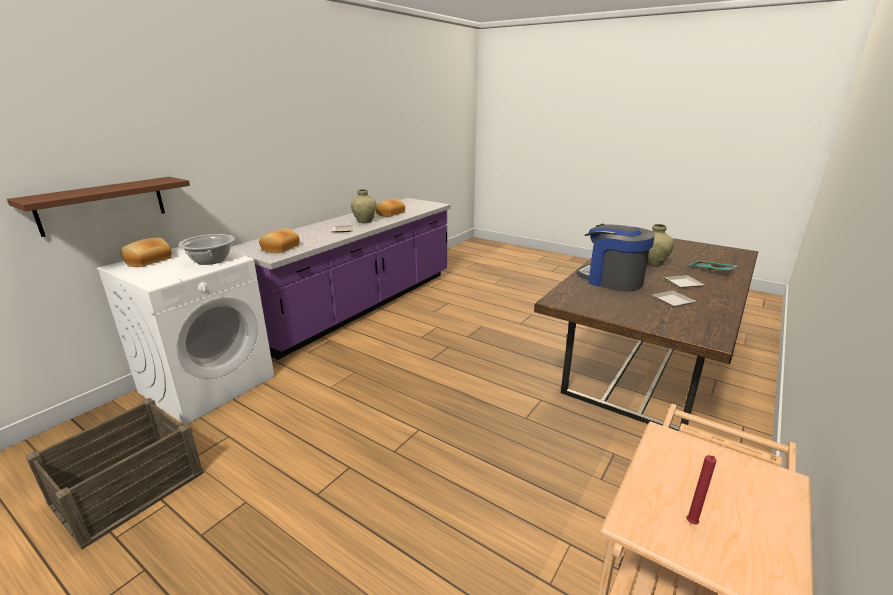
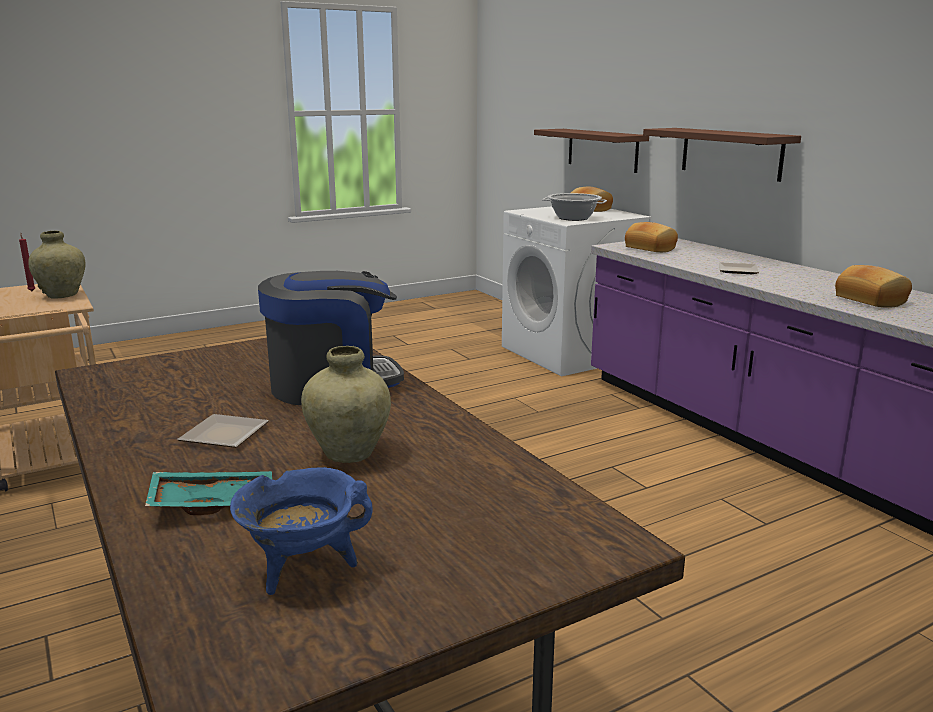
camera: 115 degrees right, 5 degrees down
(127, 487) = (439, 335): crate -> none
(254, 173) = (731, 153): none -> brown shelf
(364, 221) = (797, 283): beige vase -> beige vase (62, 295)
(672, 301) = (196, 396): plate -> none
(705, 255) = (303, 569): none -> blue cooking pot

